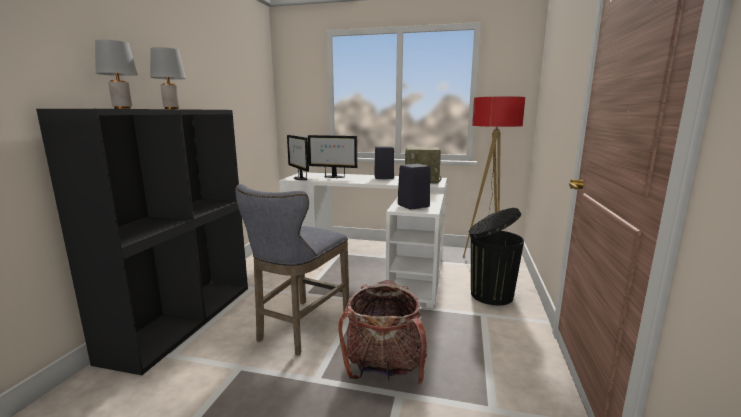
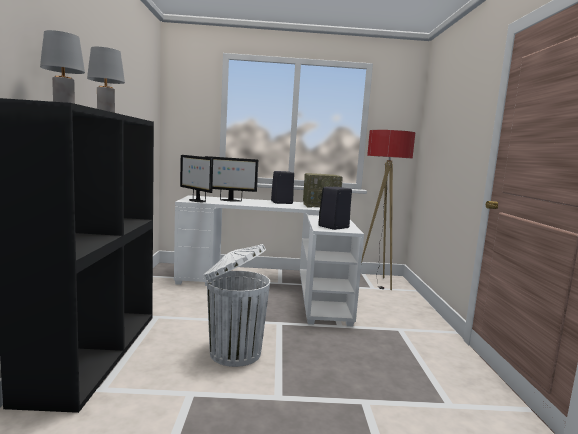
camera: 15 degrees left, 5 degrees down
(299, 328) = (233, 352): grey stool -> white trash can
(385, 369) = (339, 382): backpack -> none
(490, 295) = (396, 313): black trash can -> none

